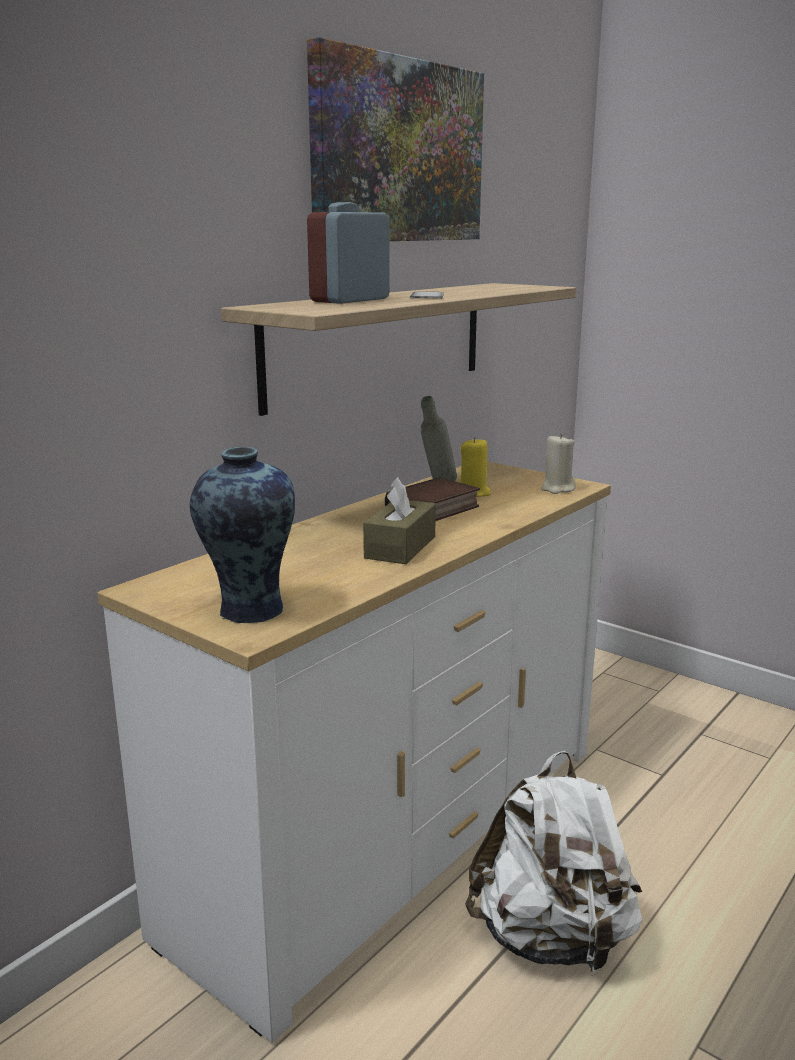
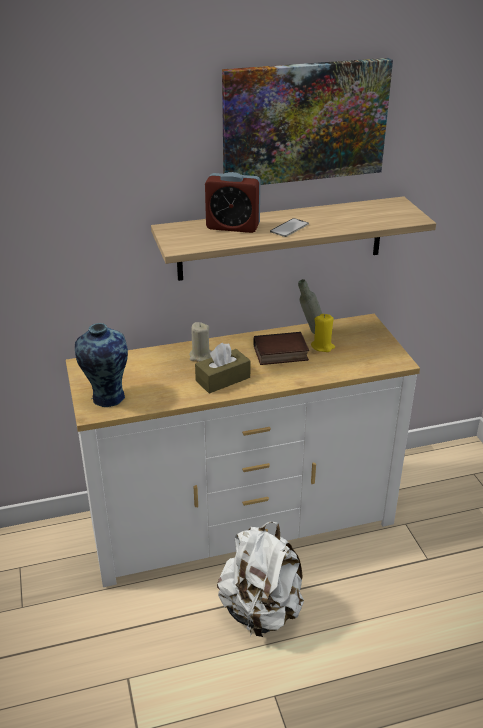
camera: 35 degrees right, 15 degrees up
(350, 300) = (233, 226): alarm clock -> alarm clock turned 150 degrees counterclockwise
(557, 489) = (378, 360): beige candle -> beige candle (200, 356)

